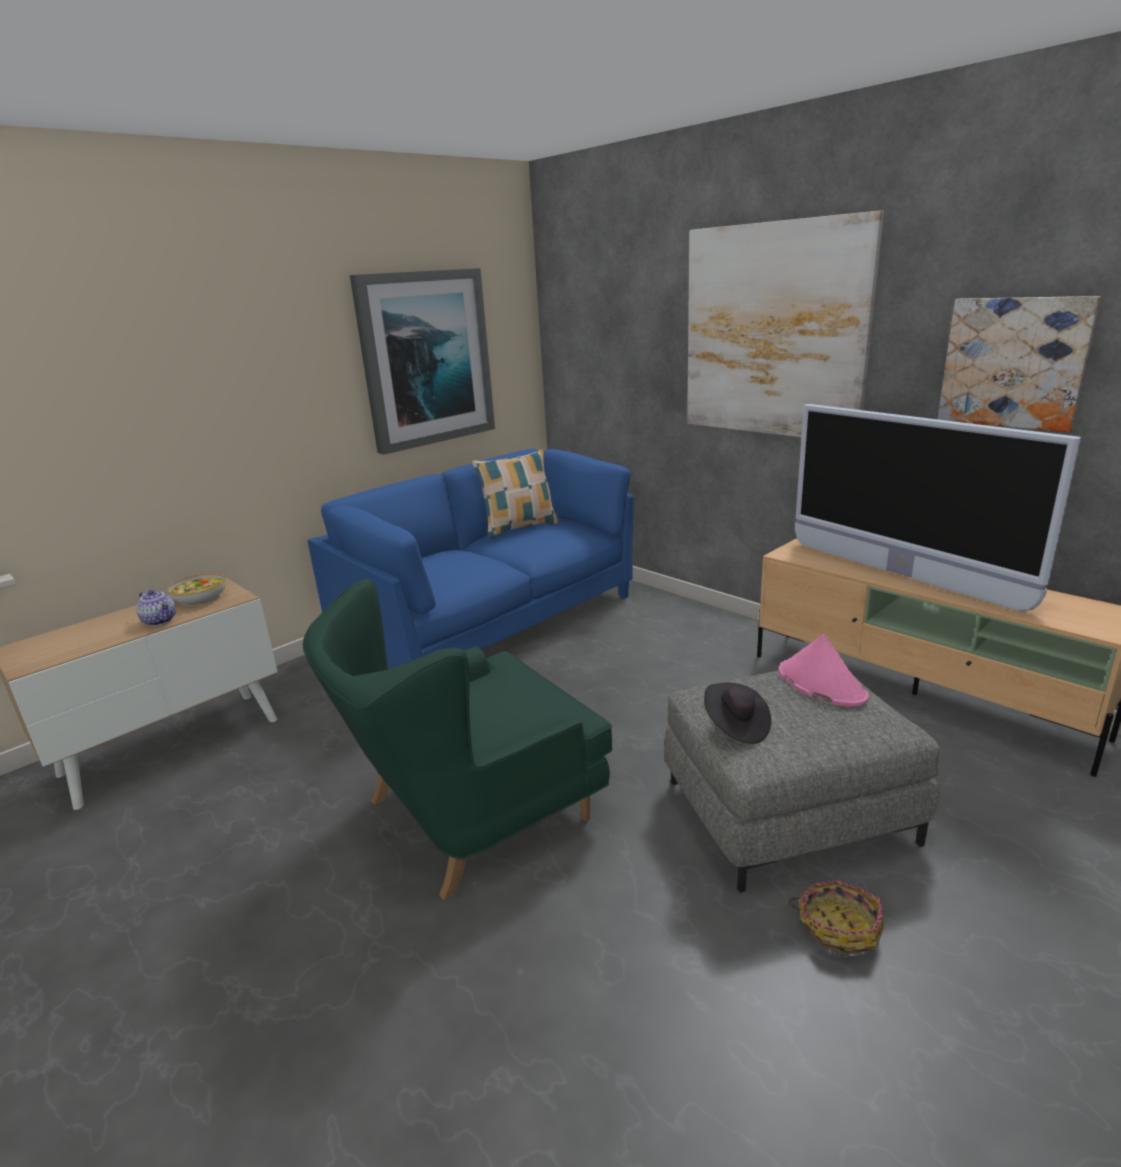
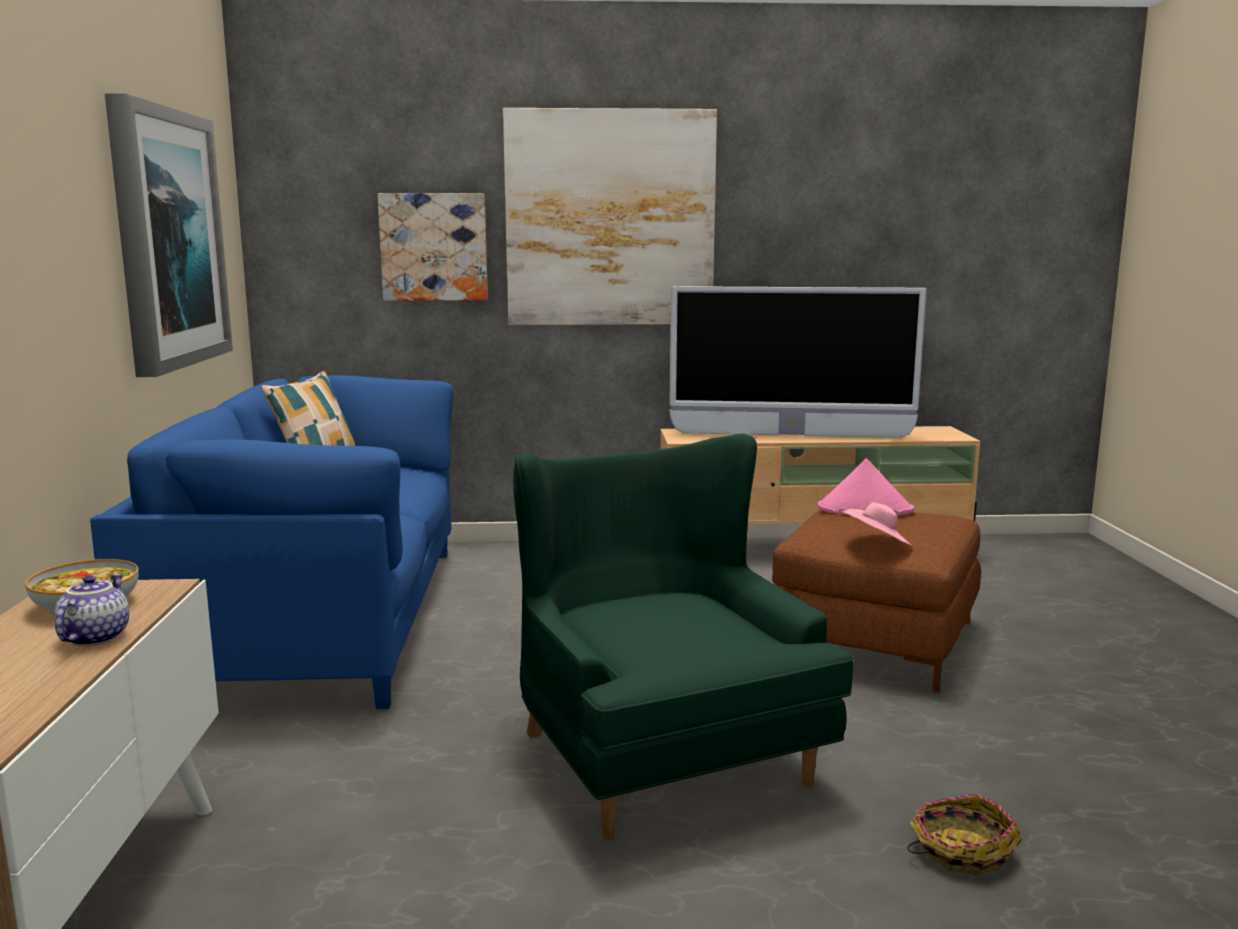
camera: 50 degrees left, 10 degrees down
(161, 620) = (94, 637): teapot -> teapot turned 75 degrees counterclockwise
(471, 812) = (660, 753): green armchair -> green armchair turned 150 degrees clockwise
(736, 726) = (877, 543): black hat -> pink hat
(788, 810) = (873, 639): grey ottoman -> brown ottoman
(838, 926) = (1012, 679): basket -> basket (960, 850)
(1013, 363) = (835, 242): picture -> picture (434, 247)

